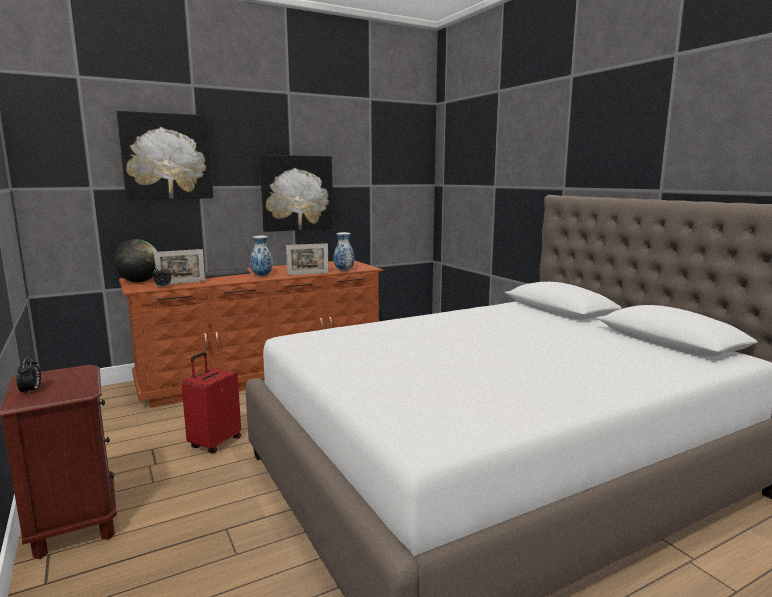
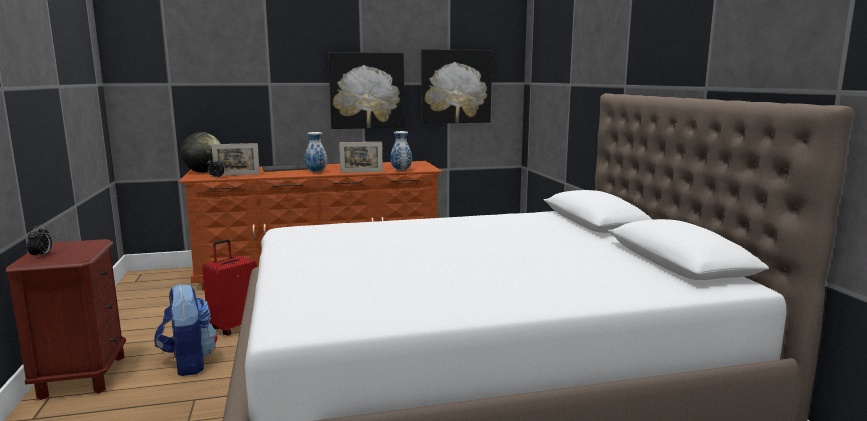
camera: 15 degrees right, 0 degrees up
(166, 156) = (237, 54): picture -> picture (456, 86)
(190, 489) = (188, 363): none -> backpack

